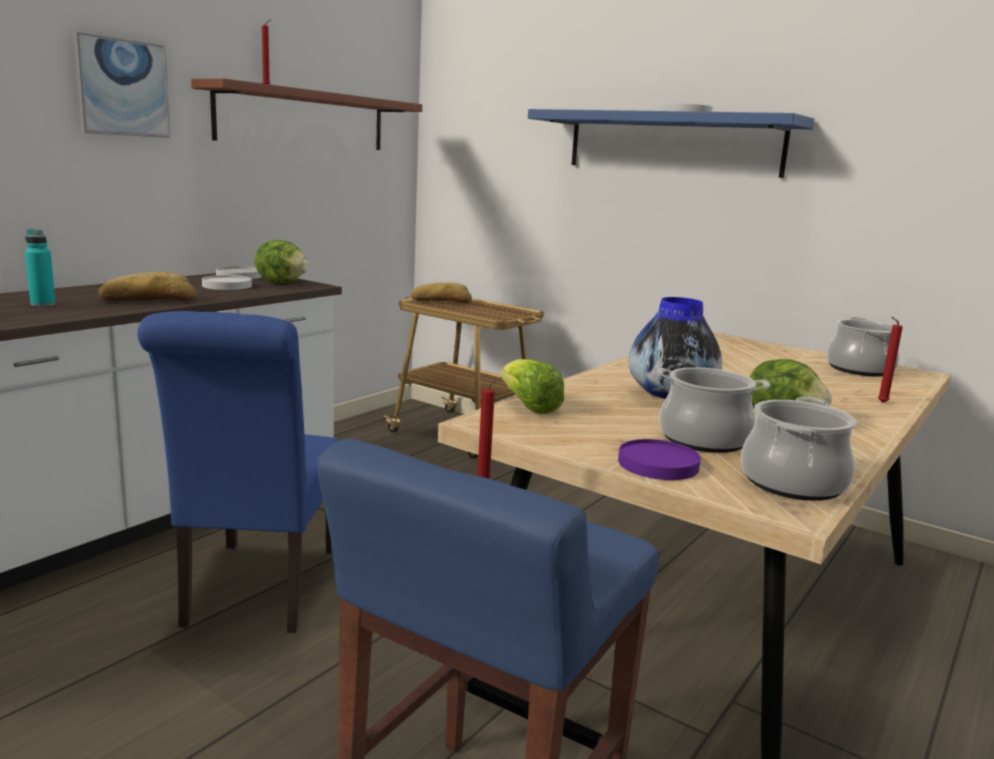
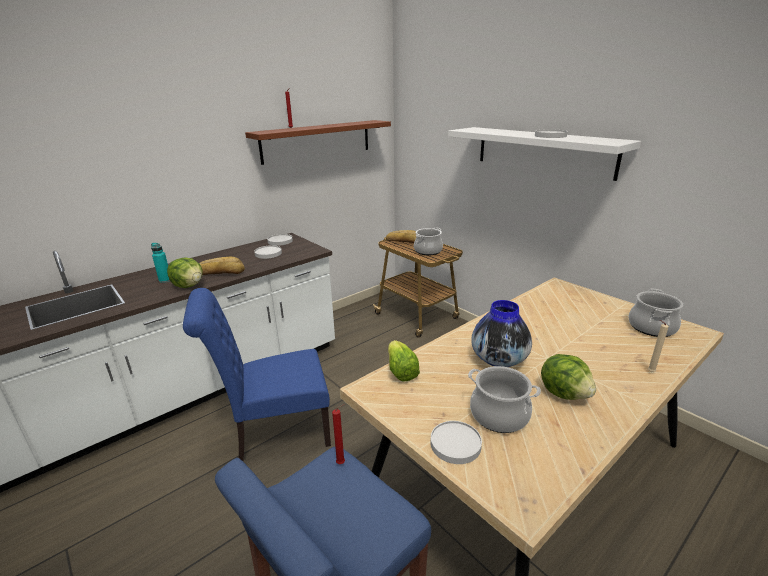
camera: 15 degrees right, 10 degrees up
(122, 88) = (205, 146): picture -> none
(258, 591) = (275, 434): blue chair -> blue chair turned 60 degrees clockwise
(282, 282) = (300, 248): lettuce -> lettuce (189, 285)
(658, 464) = (455, 444): purple plate -> white plate
(672, 143) = (543, 151): blue shelf -> white shelf
(793, 483) = (539, 474): cooking pot -> cooking pot (428, 251)
(880, 403) = (649, 372): red candle -> beige candle

